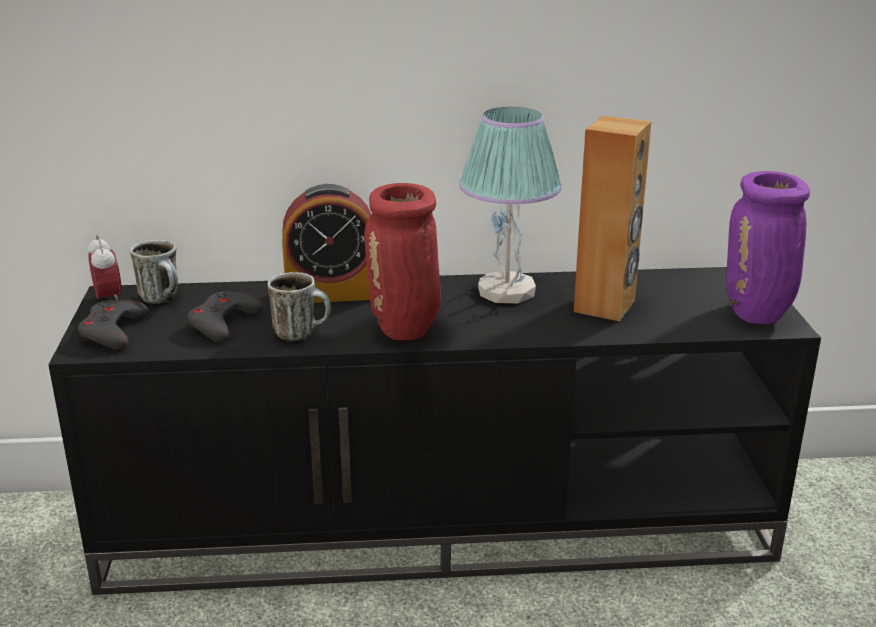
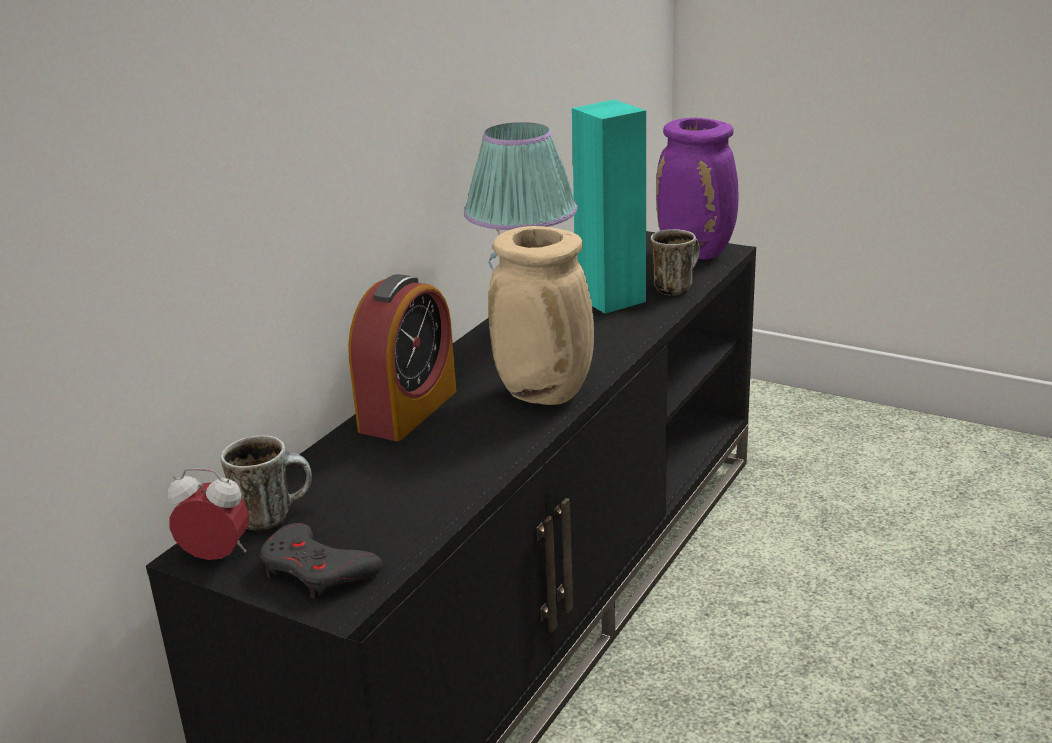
camera: 55 degrees left, 0 degrees up
(223, 323) = (394, 489): grey game controller -> none
(302, 334) = (484, 449): mug -> mug (675, 287)
(406, 330) = (546, 394): red vase -> beige vase
(605, 306) = (611, 298): brown speaker -> turquoise speaker

